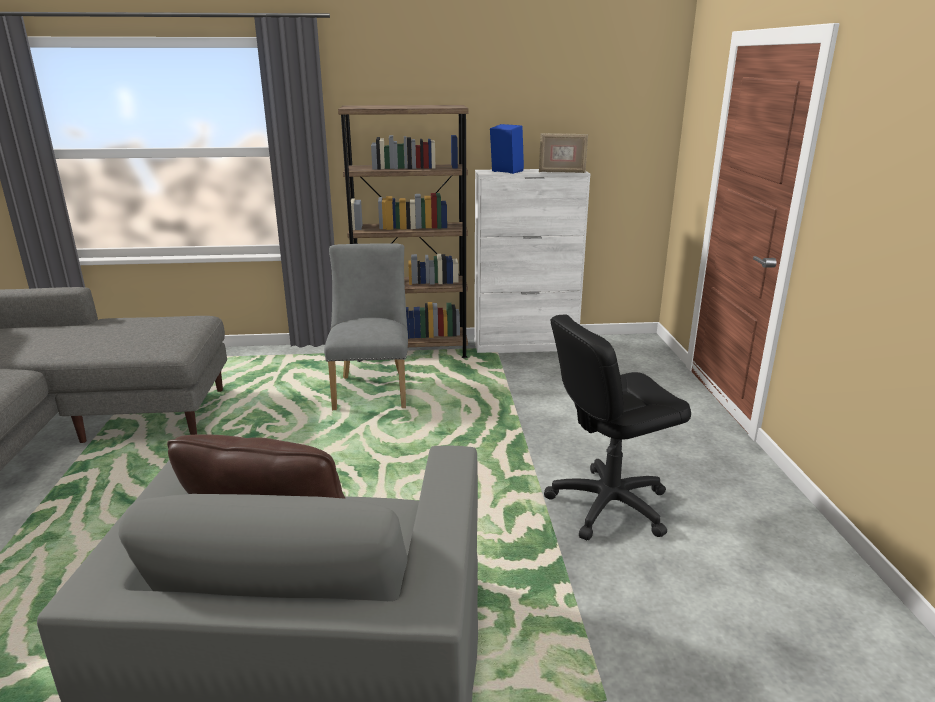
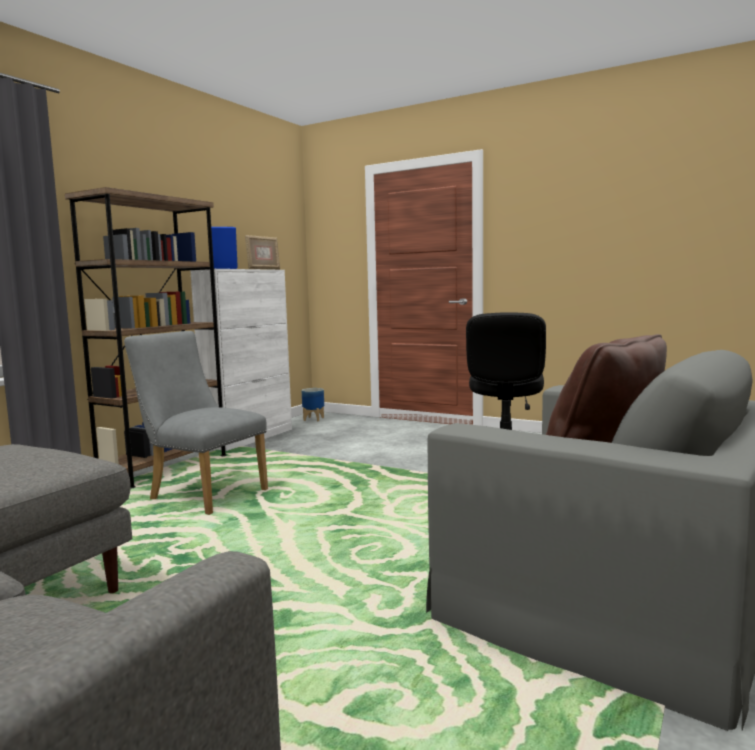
camera: 55 degrees left, 15 degrees down
(627, 345) = (313, 419): none -> planter

